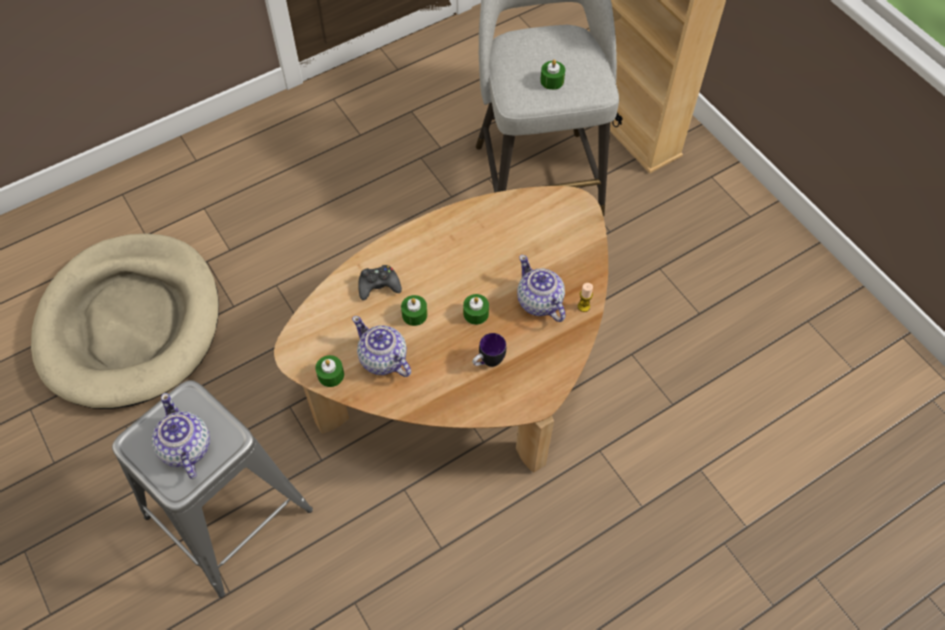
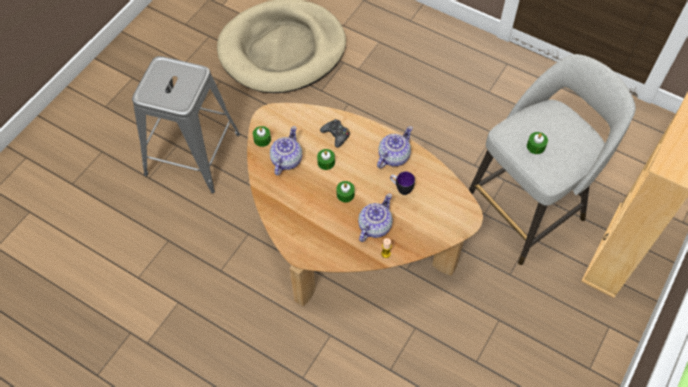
camera: 65 degrees right, 0 degrees up
(186, 448) = (168, 87): teapot -> teapot (393, 156)
(487, 362) = (313, 216): mug -> mug (401, 188)

